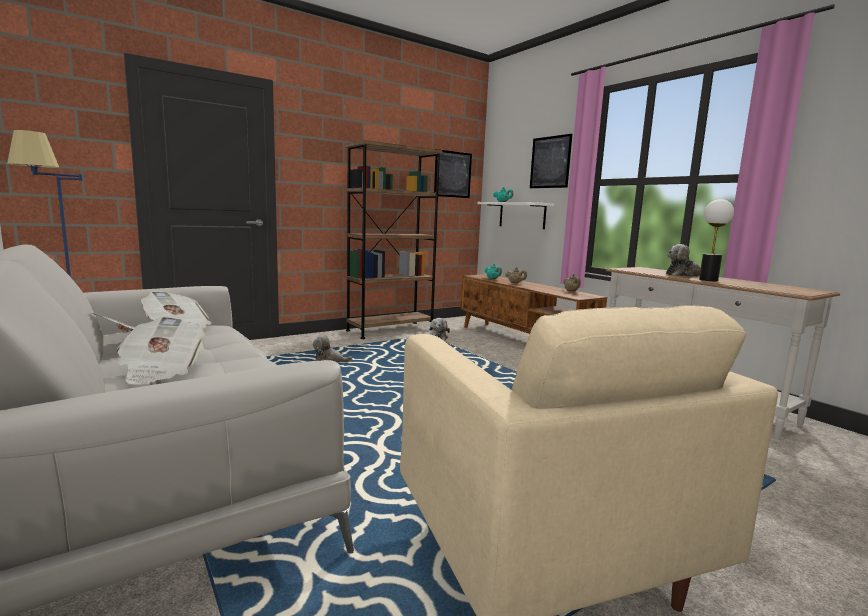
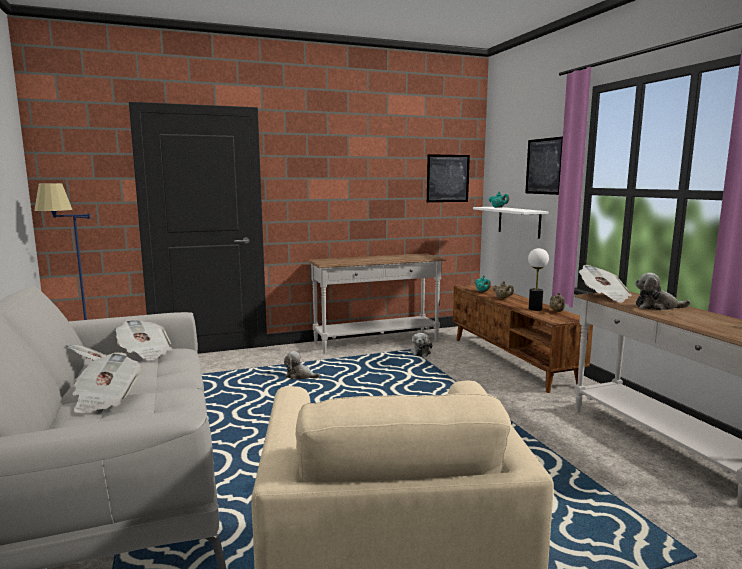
camera: 15 degrees right, 0 degrees up
(390, 330) = (377, 342): brown bookcase -> white console table
(632, 270) = (604, 297): none -> newspaper
(708, 280) = (674, 316): table lamp -> table lamp (535, 309)

